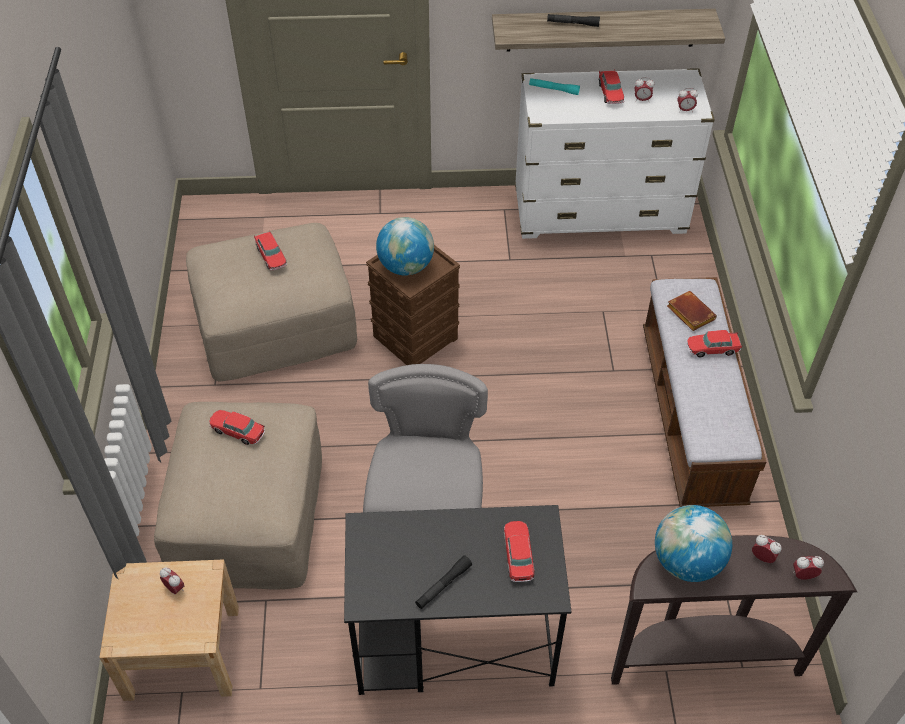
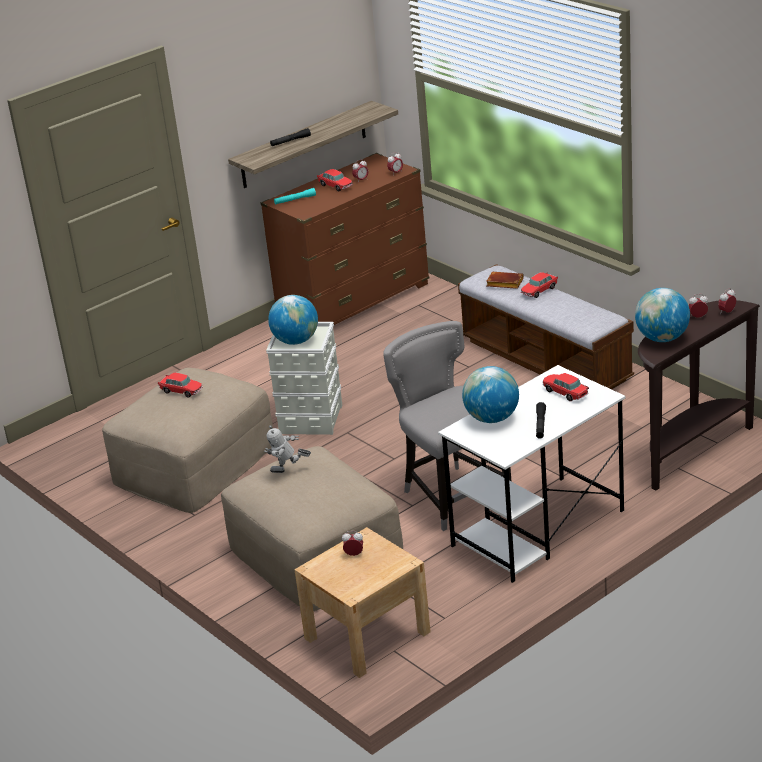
camera: 35 degrees left, 20 degrees down
(237, 431) = (288, 472): toy car -> toy robot
(410, 536) = (492, 418): none -> globe
(415, 336) = (310, 419): brown storage box -> grey storage box
(452, 641) = (537, 529): black desk -> white desk
(600, 212) = (354, 302): white dresser -> brown dresser

